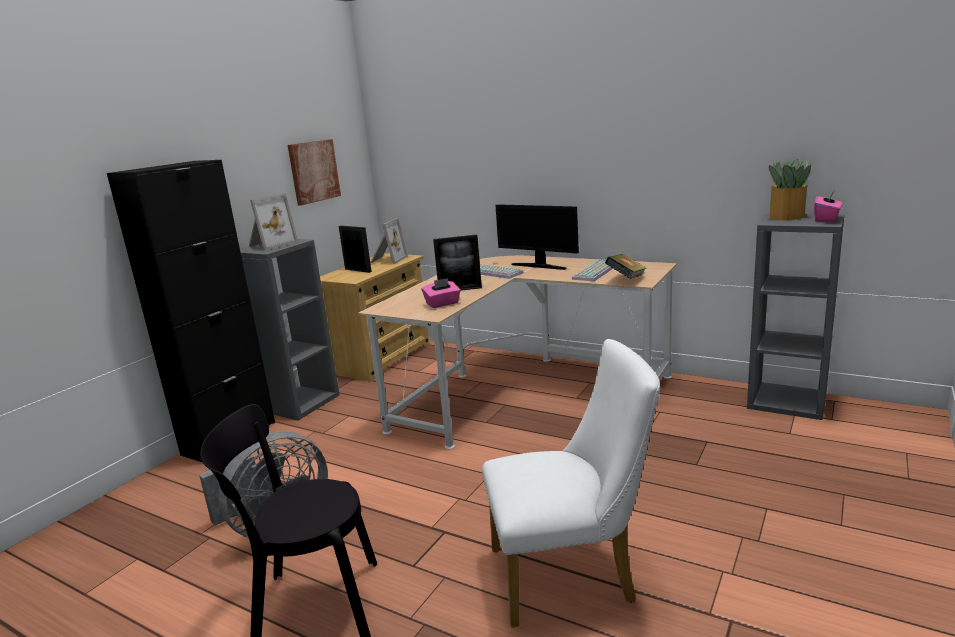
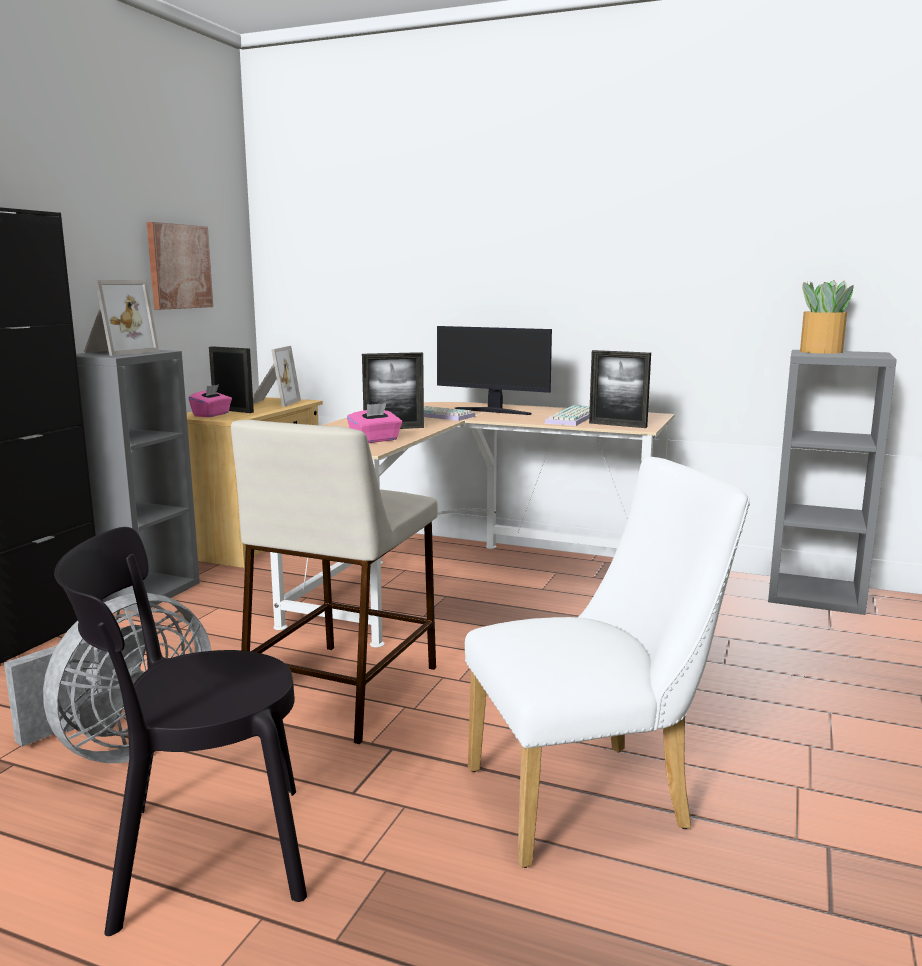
camera: 10 degrees left, 5 degrees down
(421, 483) = (343, 688): none -> beige stool
(626, 279) = (617, 425): book -> picture frame
(826, 219) = (872, 354): pink tissue box -> pink tissue box (212, 415)

